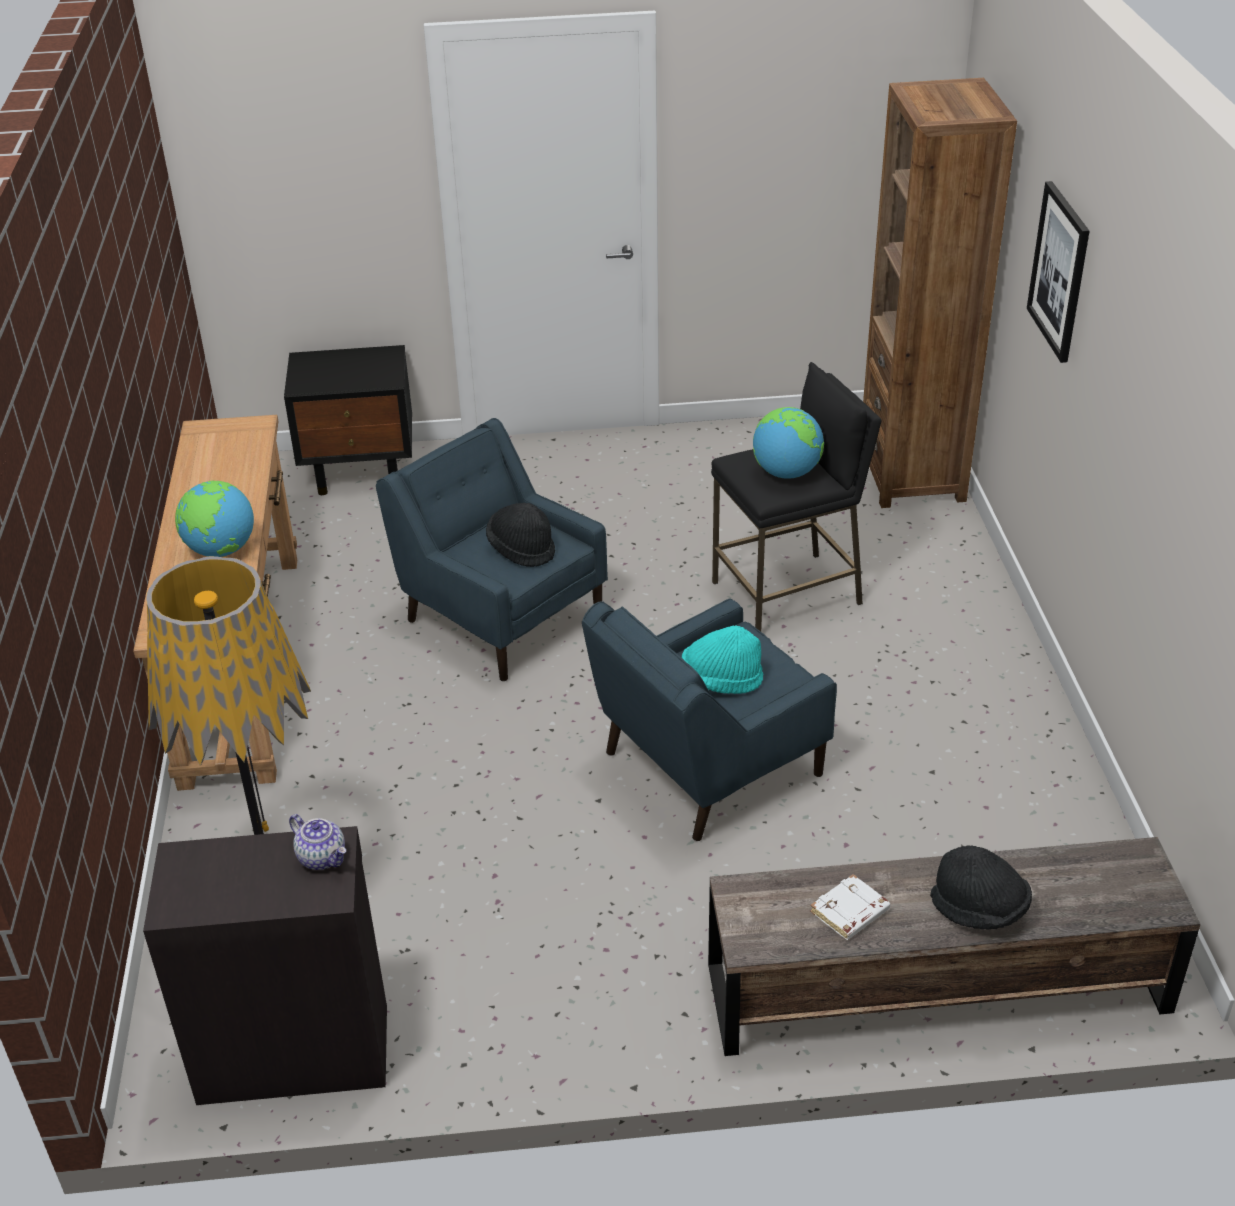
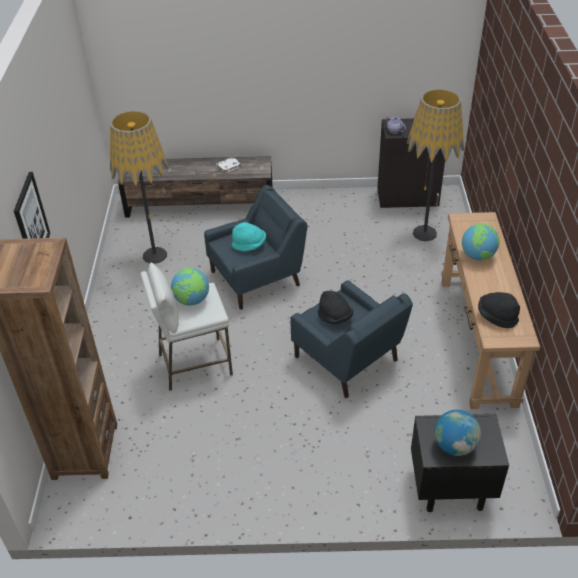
camera: 175 degrees left, 5 degrees up
(355, 364) = (455, 446): none -> globe
(788, 593) = (194, 364): black stool -> white stool
(979, 909) = (188, 165): black hat -> black hat (497, 316)
(981, 810) = (155, 255): none -> floor lamp

